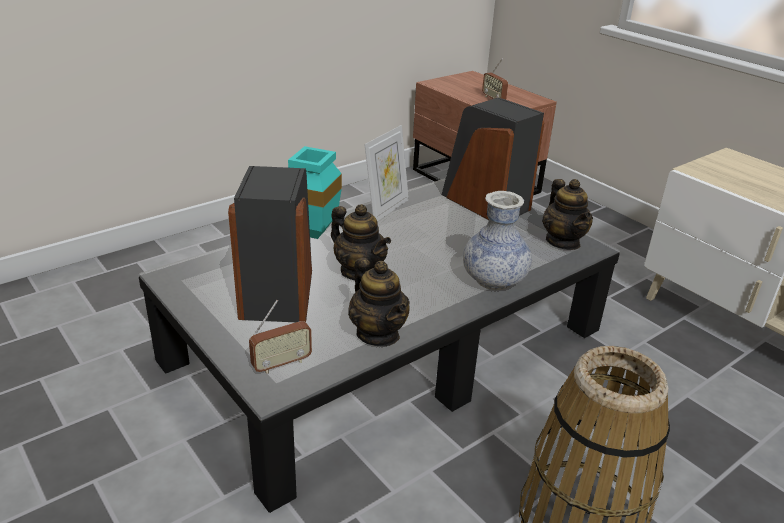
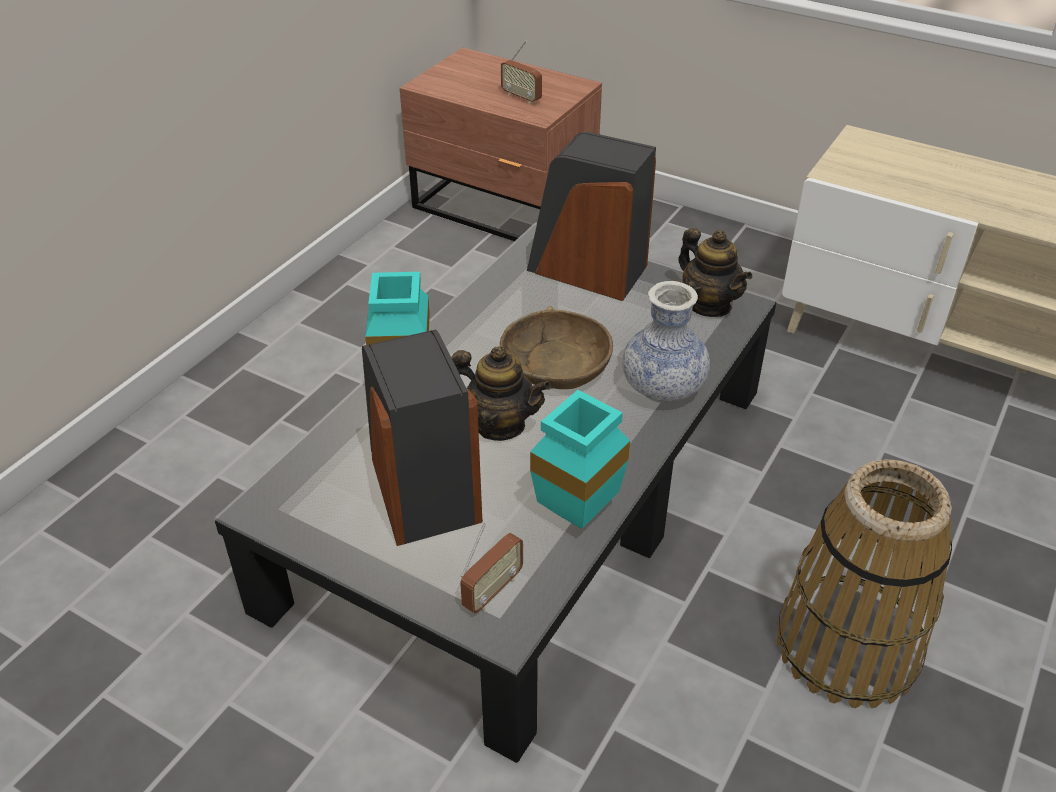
camera: 20 degrees left, 10 degrees up
(378, 334) = (577, 510): teapot -> turquoise vase
(386, 209) = (472, 314): picture frame -> none
(423, 248) = (555, 364): none -> brown bowl

